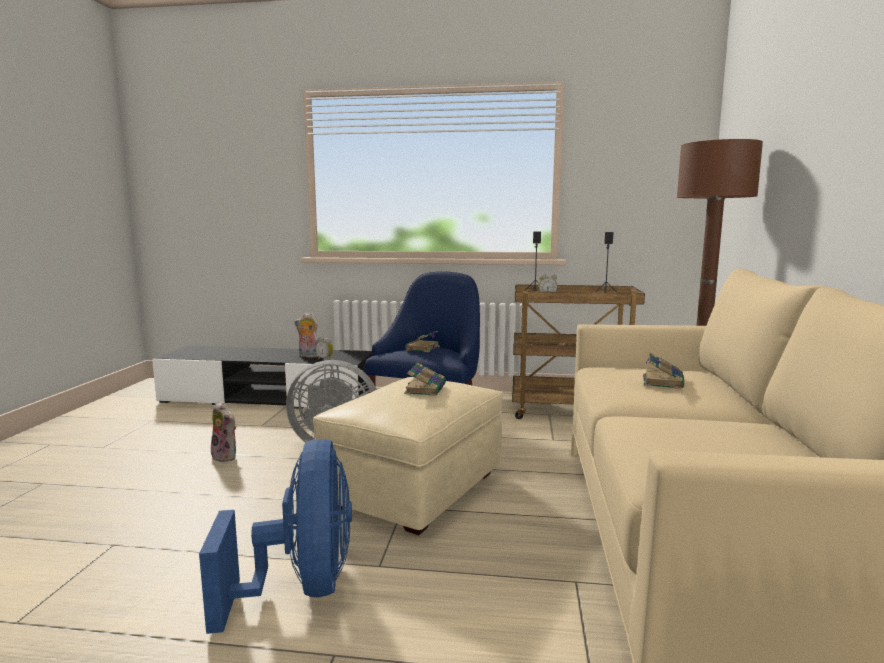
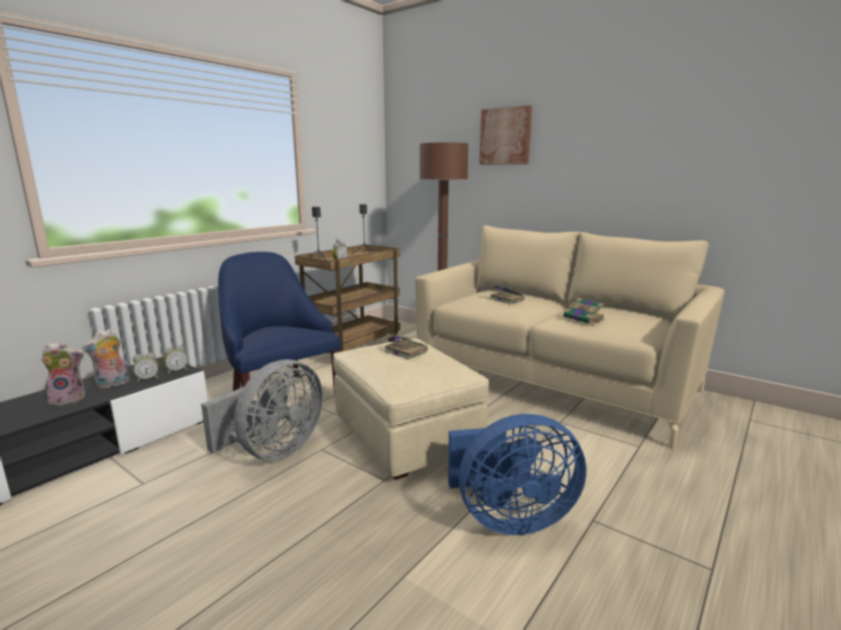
camera: 60 degrees left, 5 degrees up
(226, 456) = (200, 523): plush toy -> plush toy (69, 399)
(302, 587) = (509, 518): blue fan -> blue fan turned 150 degrees clockwise
(347, 360) = (176, 371): none -> alarm clock
(422, 348) = (273, 331): book -> book (584, 318)
(810, 119) = (505, 136): none -> picture

